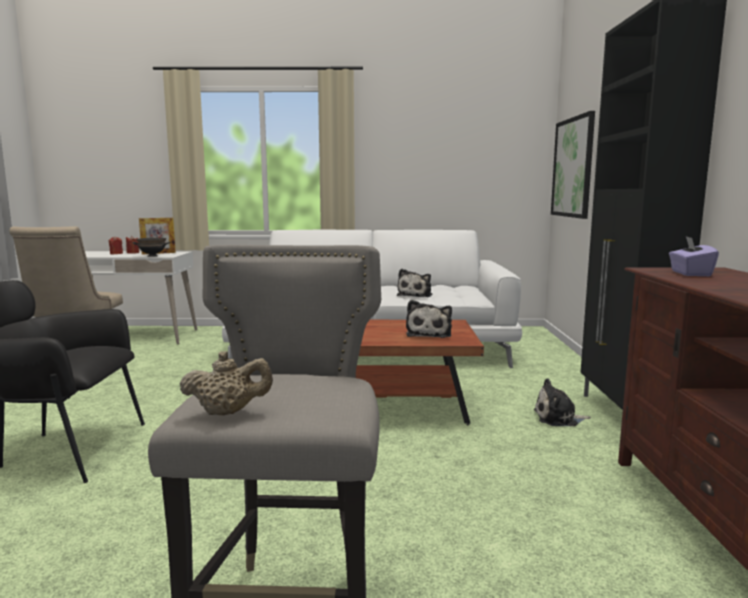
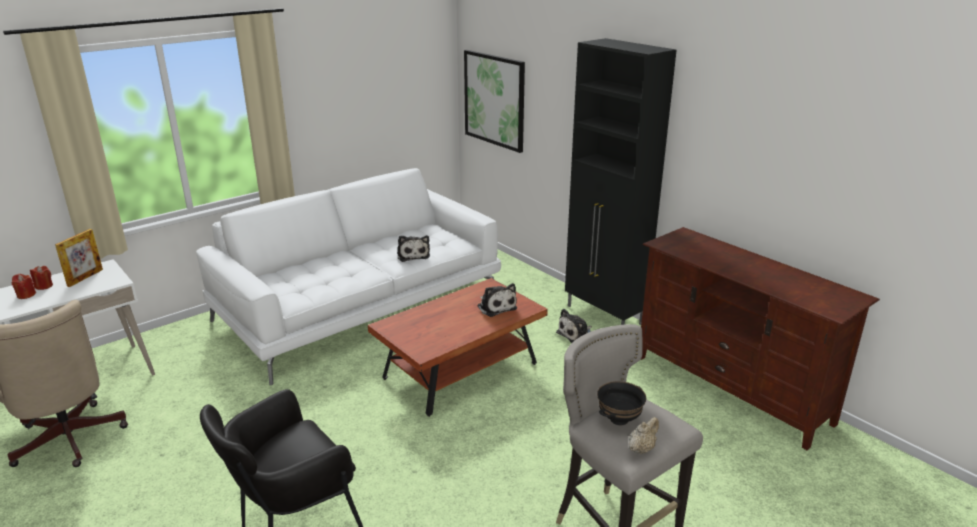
camera: 40 degrees left, 15 degrees up
(152, 256) = (97, 287): black bowl -> black bowl (618, 419)
(690, 273) = (685, 246): purple tissue box -> none

